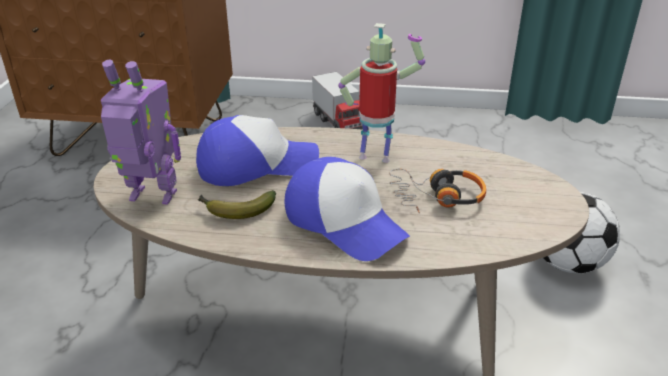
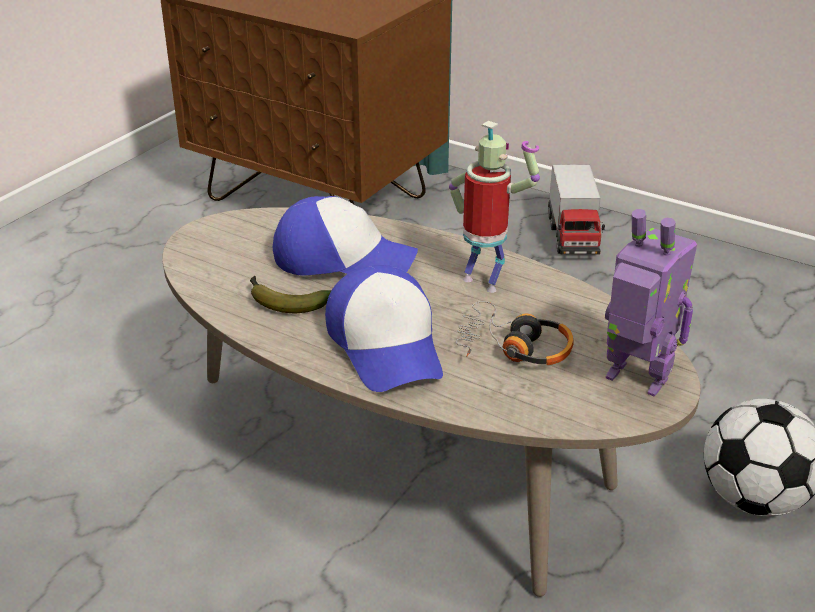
camera: 25 degrees right, 0 degrees up
(152, 197) = (213, 266): toy robot -> toy robot (635, 380)

